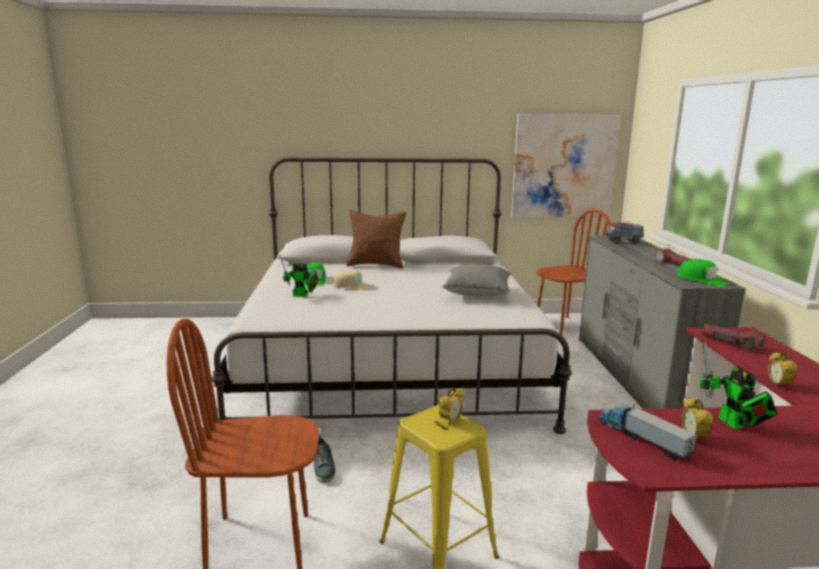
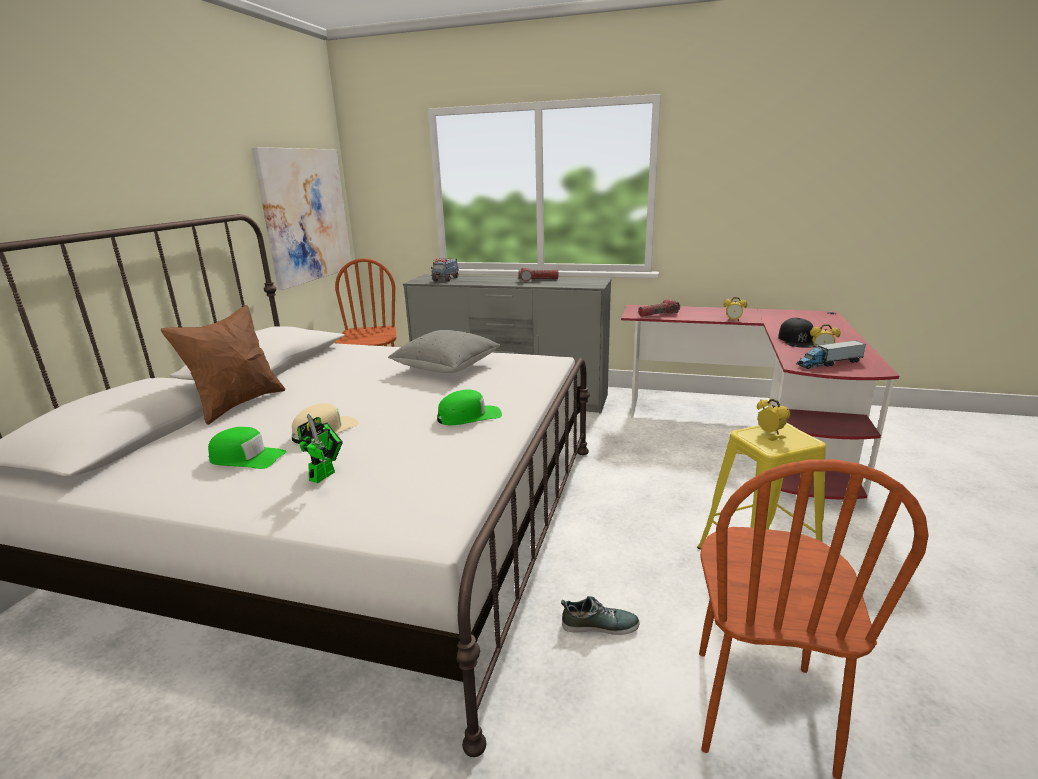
camera: 70 degrees left, 5 degrees up
(702, 280) = (585, 281): green cap -> green cap (469, 416)
(734, 425) = (797, 340): toy robot -> black cap

